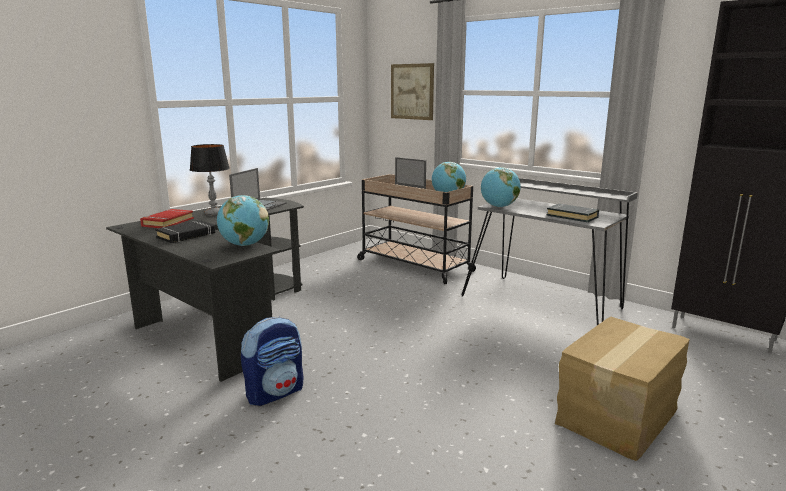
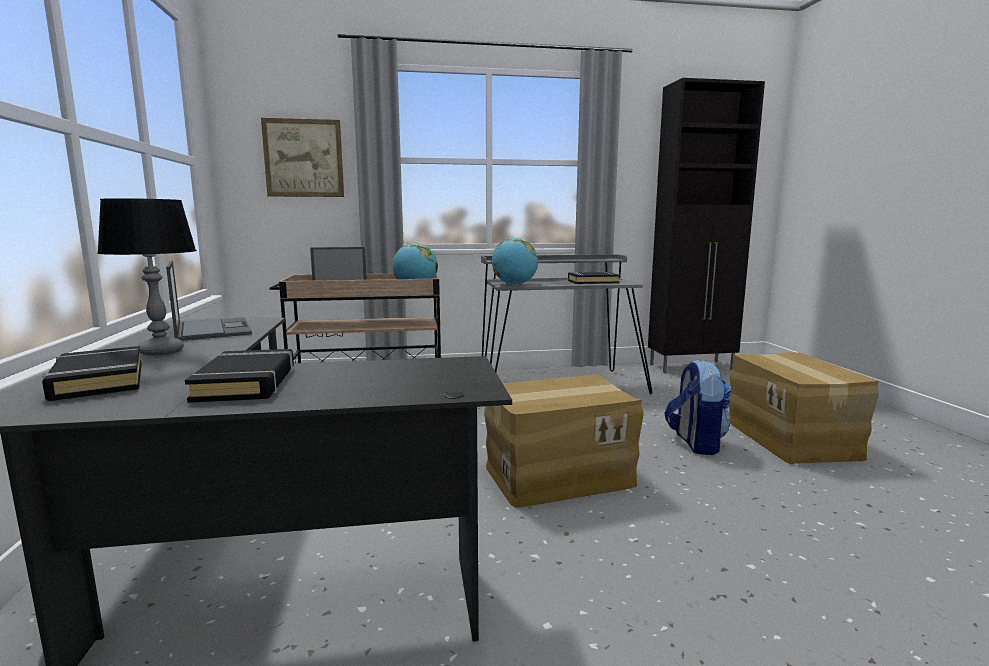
camera: 50 degrees left, 5 degrees down
(167, 222) = (98, 381): red book -> black book
(244, 245) = (416, 365): globe -> none
(275, 392) = (577, 595): backpack -> backpack (695, 443)
(392, 349) = (557, 475): none -> cardboard box

